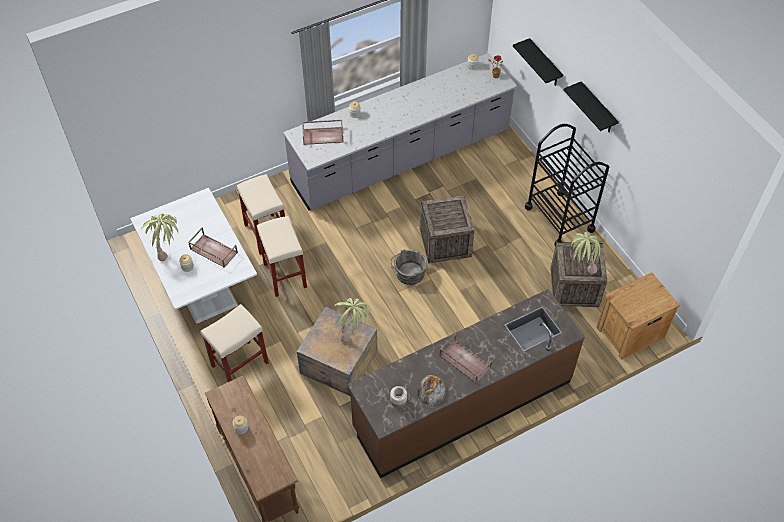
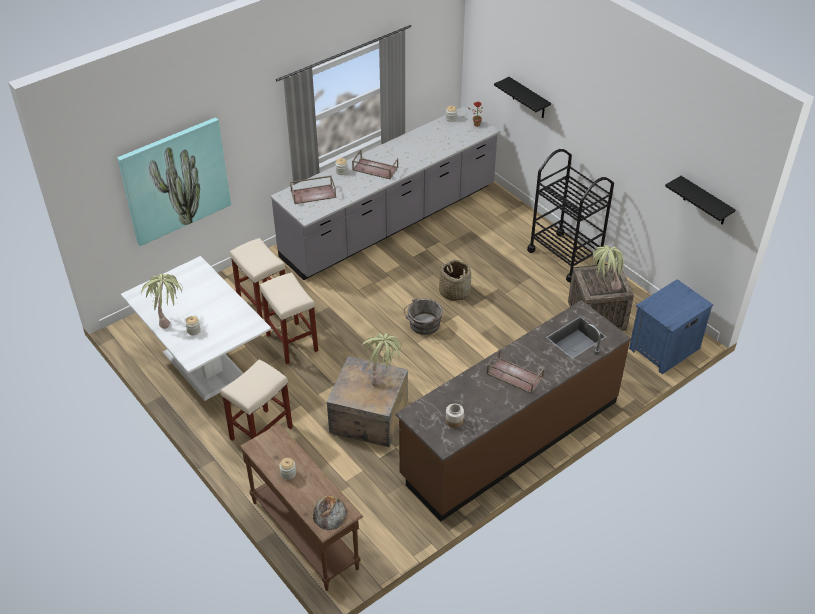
camera: 10 degrees left, 10 degrees down
(190, 117) = (175, 180): none -> picture
(213, 251) = (218, 312): brown tray -> brown tray (374, 169)
(431, 390) = (486, 407): bread -> bread (329, 513)
(445, 242) = (454, 291): crate -> basket
(597, 109) = (594, 126): black shelf -> black shelf (705, 202)
(629, 332) = (663, 348): brown nightstand -> blue nightstand

